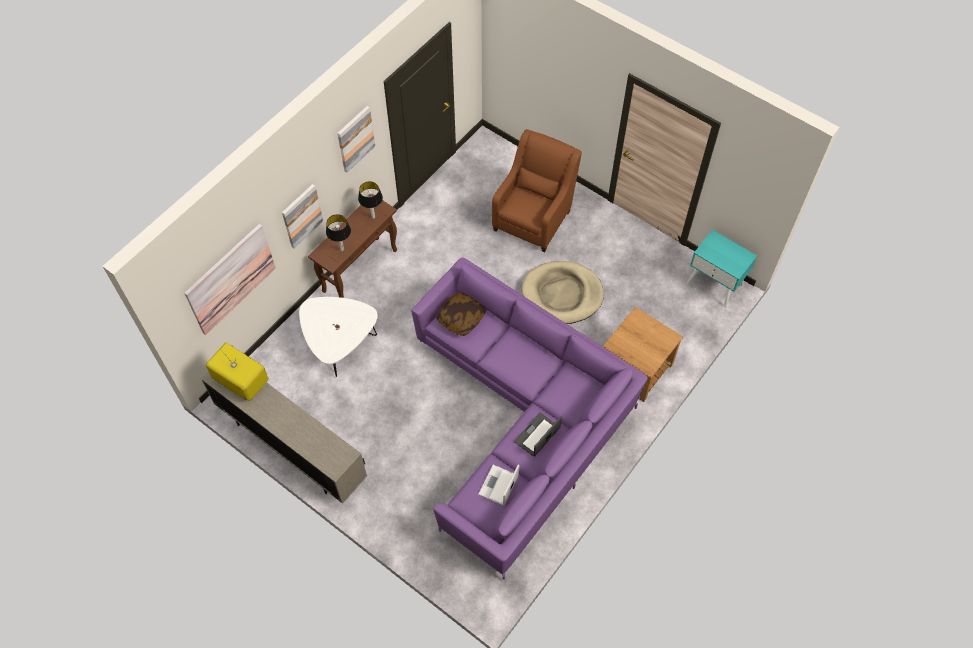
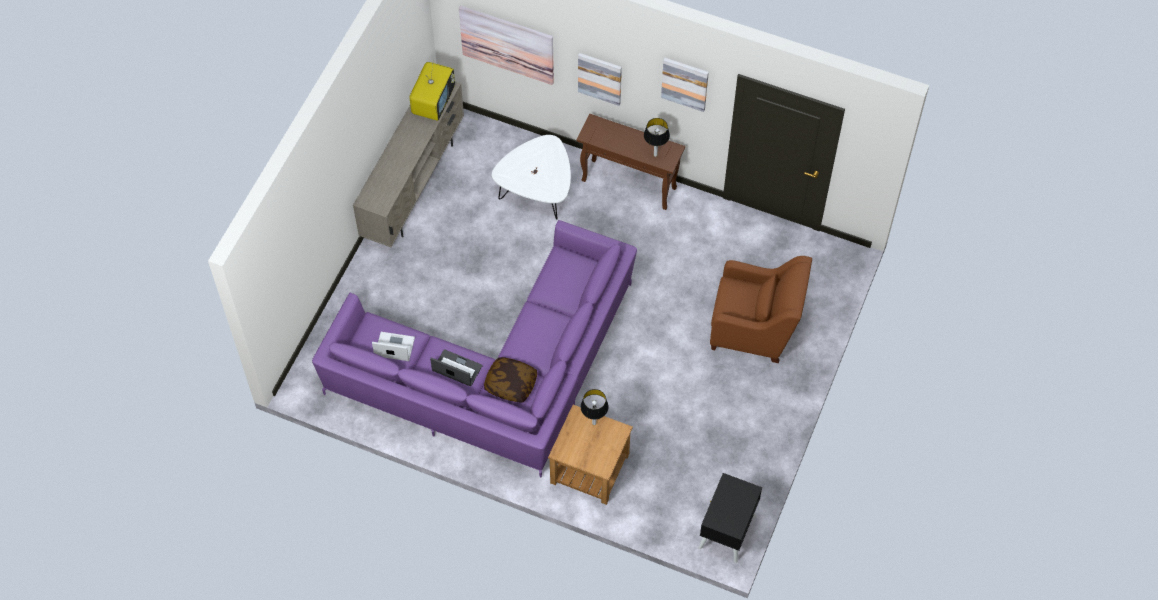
camera: 75 degrees right, 0 degrees up
(342, 249) = (606, 140): table lamp -> table lamp (594, 423)
(461, 318) = (571, 271): pillow -> pillow (510, 384)
(562, 294) = (661, 378): beige dog bed -> none
(715, 284) = (727, 532): turquoise nightstand -> black nightstand

